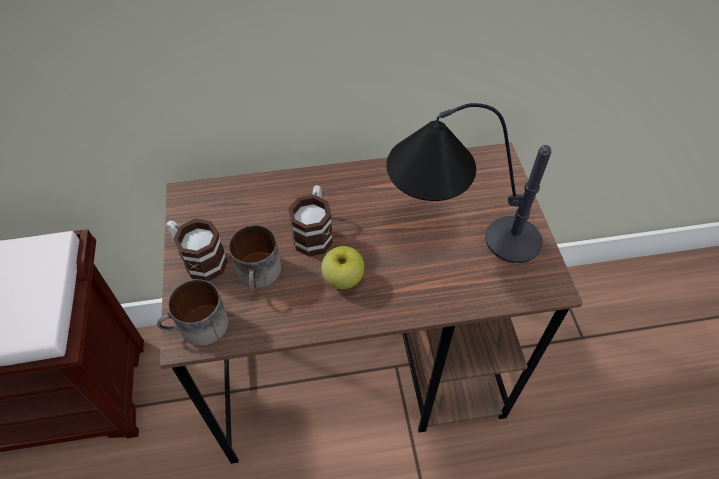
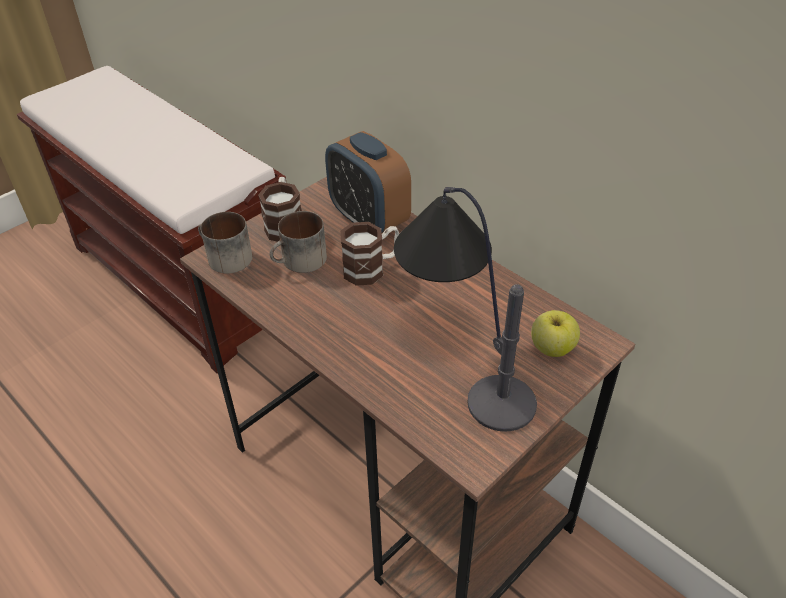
camera: 55 degrees right, 10 degrees down
(255, 201) = (369, 220): none -> alarm clock
(343, 278) = (341, 309): apple -> apple (552, 348)

